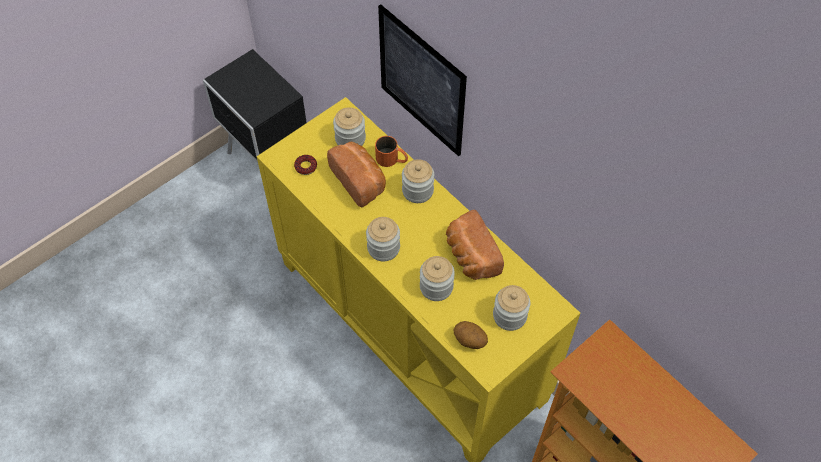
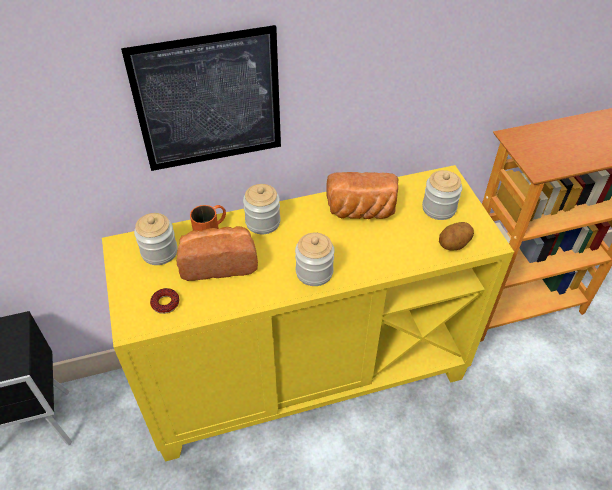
camera: 65 degrees left, 10 degrees down
(436, 287) = (382, 247): jar -> none

